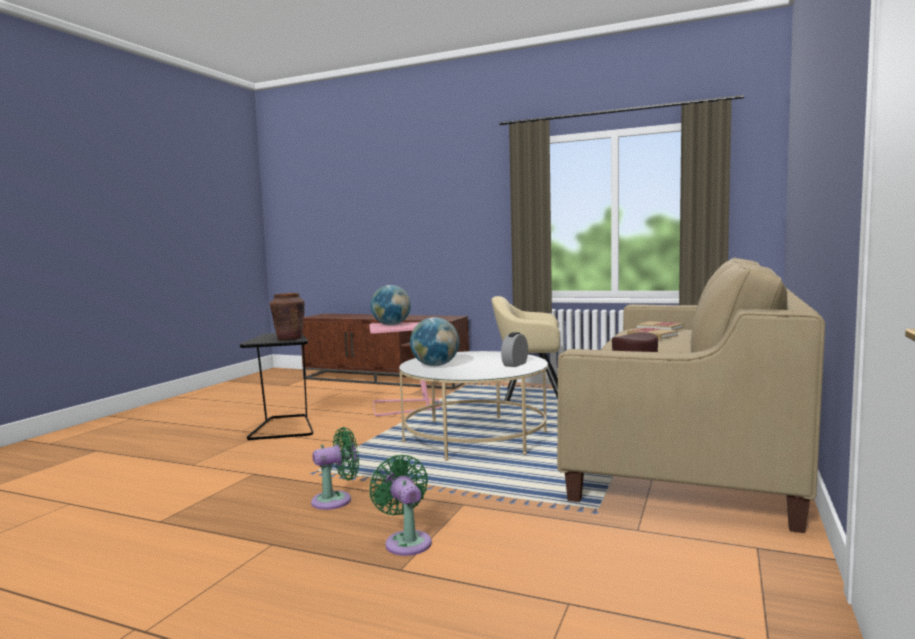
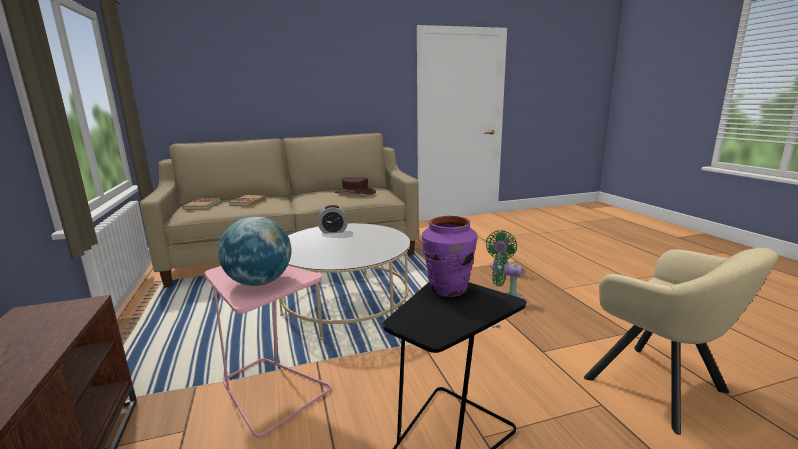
camera: 130 degrees left, 10 degrees up
(289, 339) = (448, 289): brown vase -> purple vase
(435, 366) = (368, 249): globe -> none
(529, 395) = (171, 331): beige armchair -> beige armchair (662, 389)

